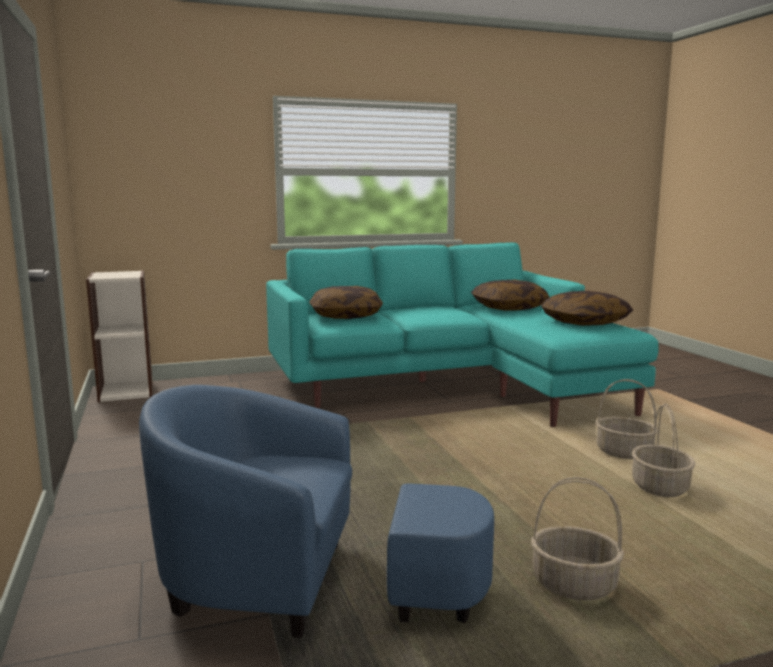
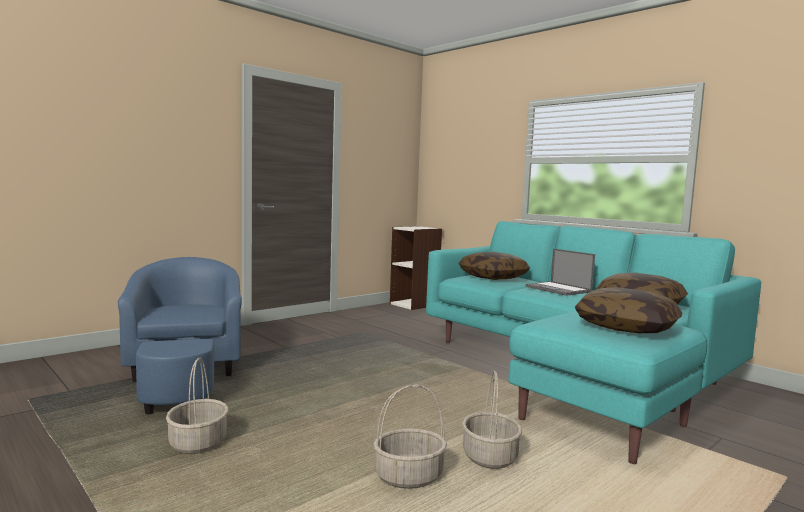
camera: 65 degrees right, 5 degrees down
(430, 311) = (559, 289): none -> laptop

